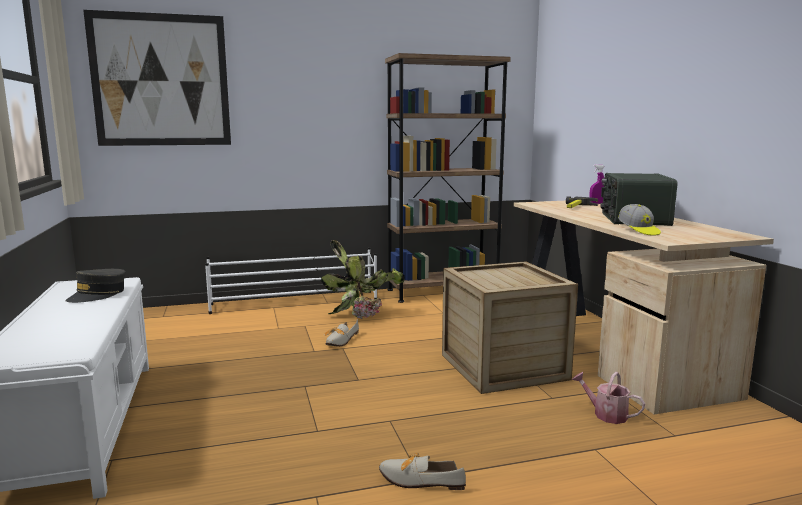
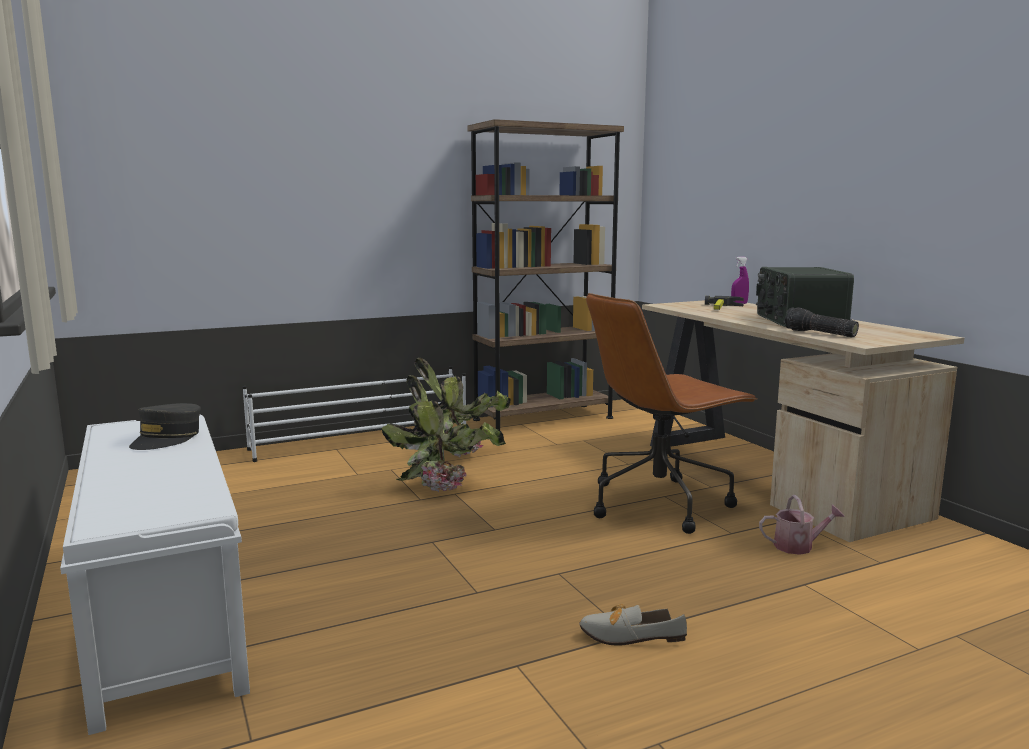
camera: 10 degrees left, 0 degrees up
(161, 80) = (178, 150): picture -> none
(339, 341) = (446, 486): shoe -> potted plant
(503, 367) = (660, 503): crate -> brown office chair
(605, 414) = (798, 546): watering can -> watering can turned 150 degrees clockwise
(639, 231) = (819, 333): cap -> flashlight

